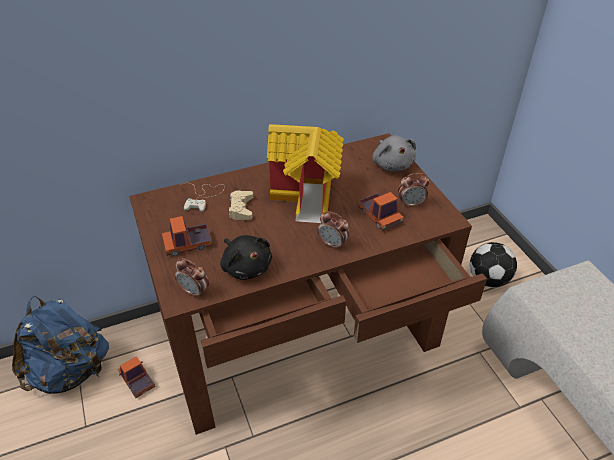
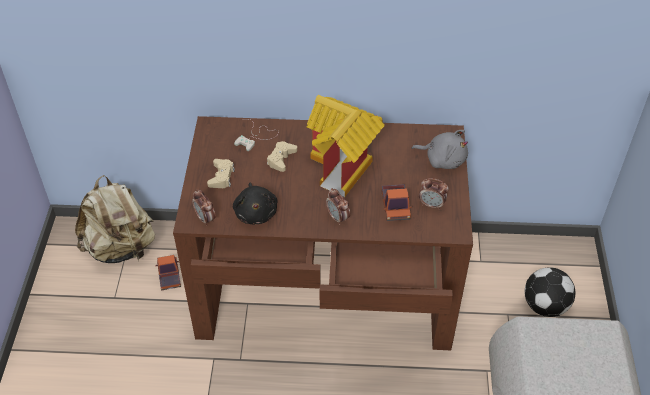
camera: 25 degrees right, 5 degrees up
(70, 371) = (121, 248): blue backpack -> beige backpack
(188, 244) = (221, 177): toy truck -> beige game controller
(392, 164) = (443, 159): grey plush toy -> grey plush toy turned 75 degrees counterclockwise

